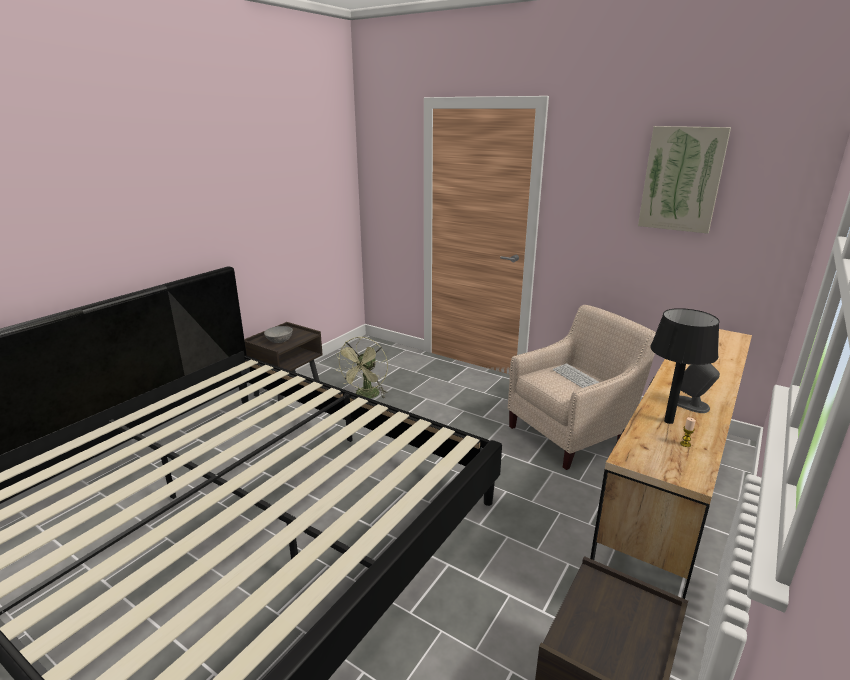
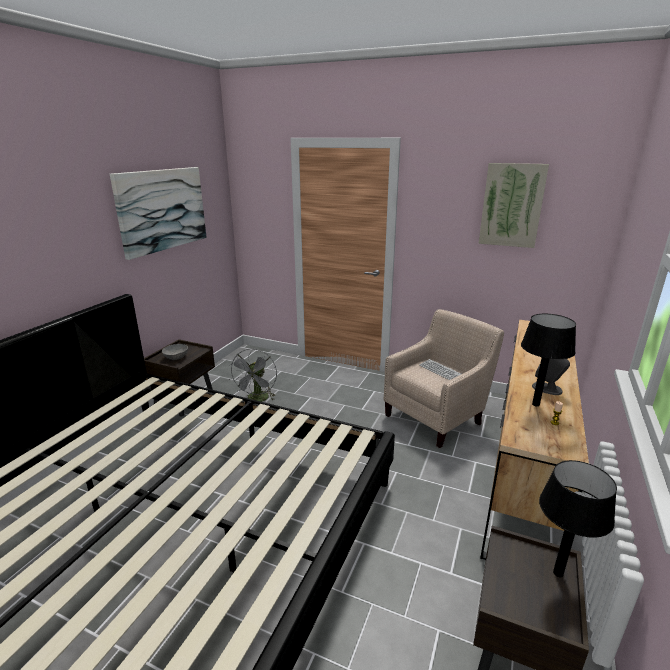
camera: 10 degrees left, 0 degrees up
(275, 176) = (162, 209): none -> picture
(366, 396) = (257, 400): green fan -> grey fan
(652, 621) = (558, 573): none -> black table lamp

